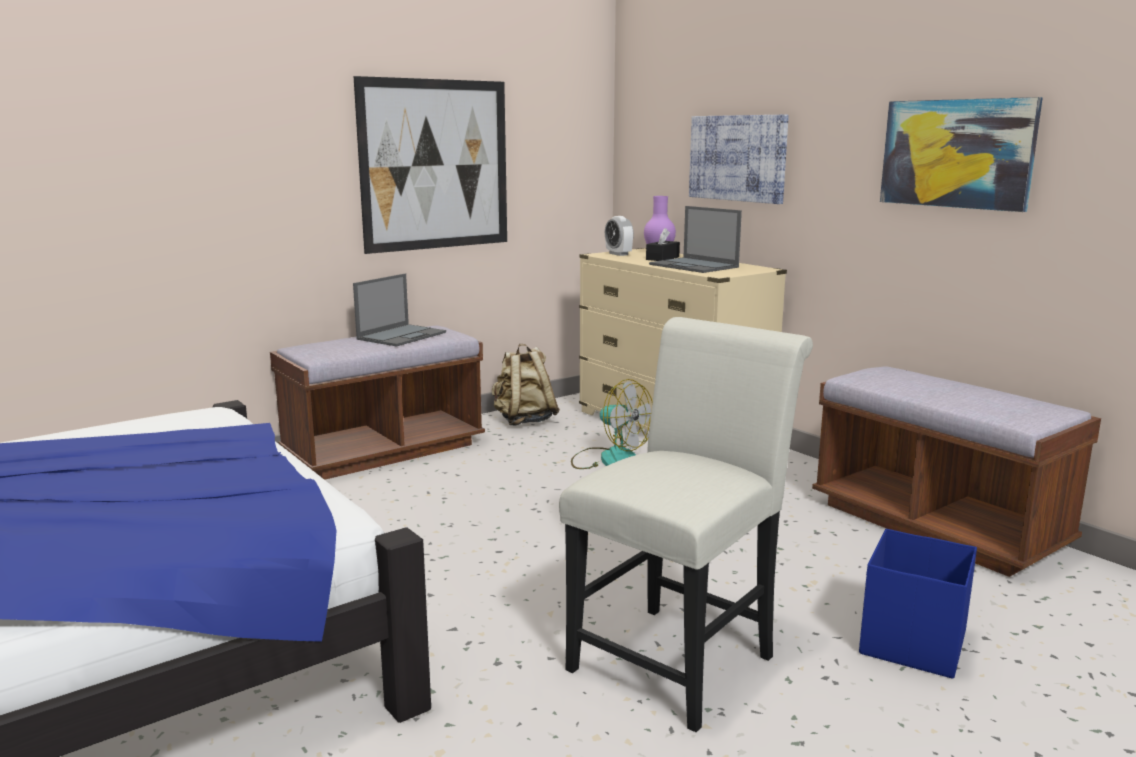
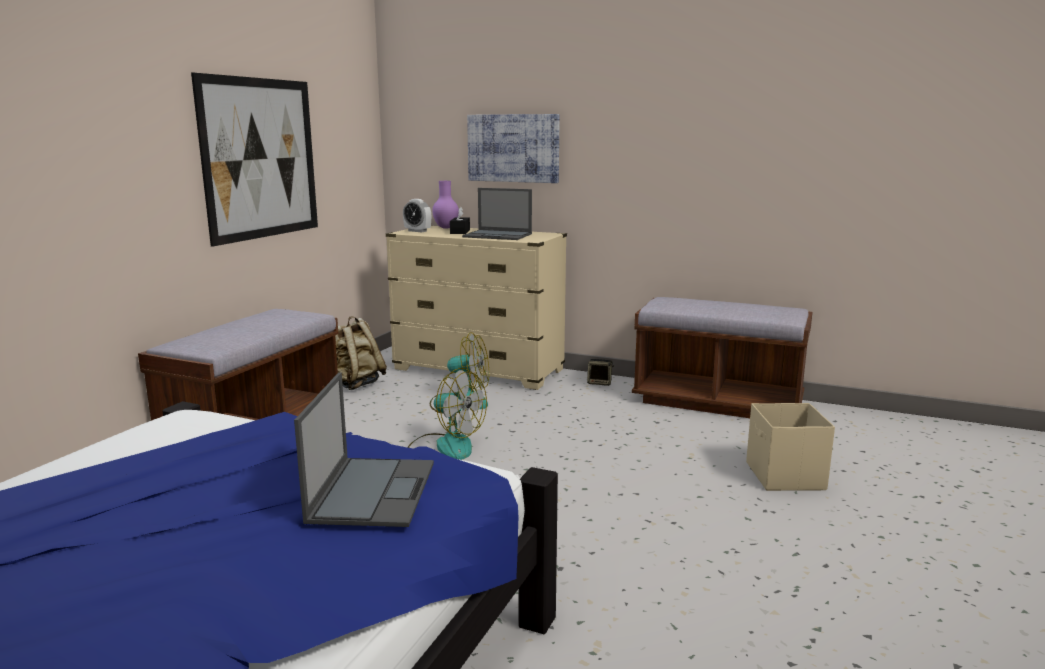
camera: 30 degrees left, 0 degrees up
(402, 335) = (263, 321): laptop -> laptop (373, 490)
(537, 503) = (445, 446): none -> fan
(680, 657) = (671, 525): white chair -> none
(801, 470) = (600, 383): none -> speaker
(911, 644) = (784, 477): blue storage box -> beige storage box
(956, 153) = (700, 142): picture -> none

